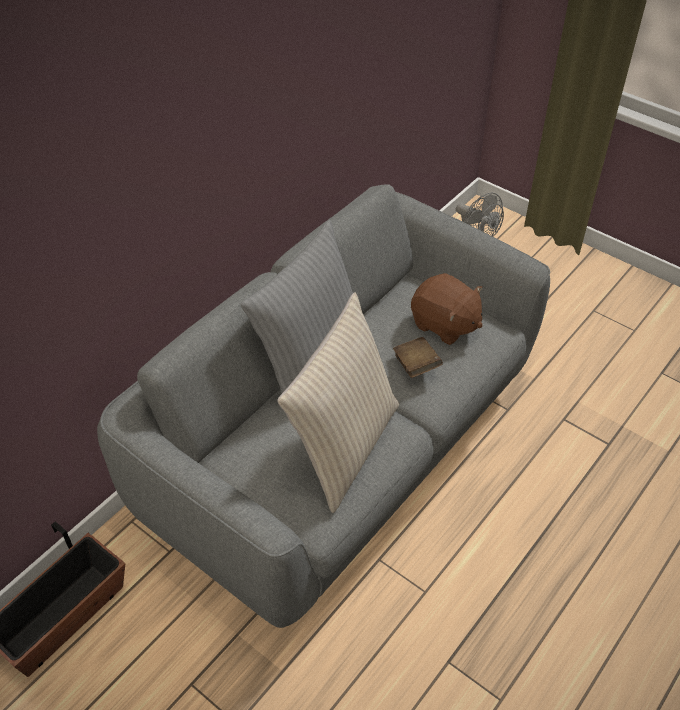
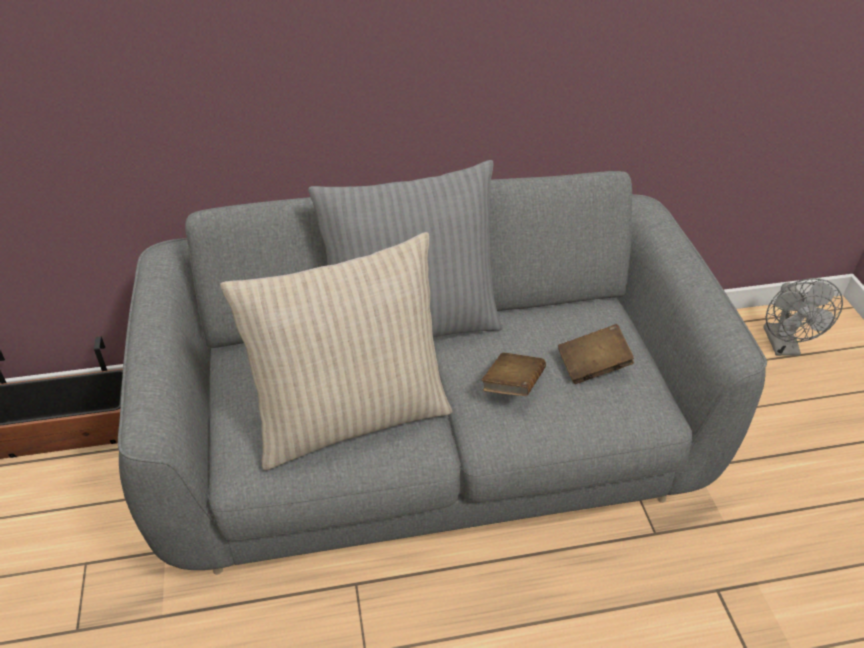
camera: 40 degrees right, 5 degrees down
(444, 324) = (593, 366): brown plush toy -> brown book

